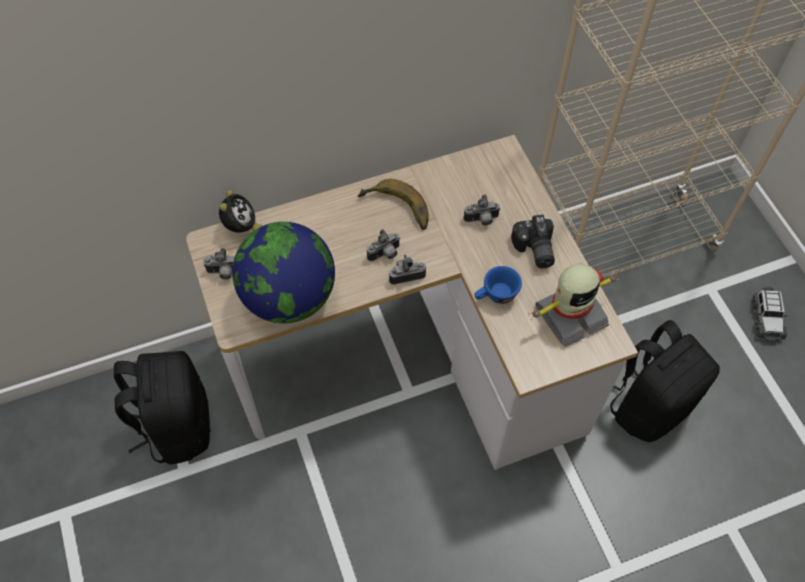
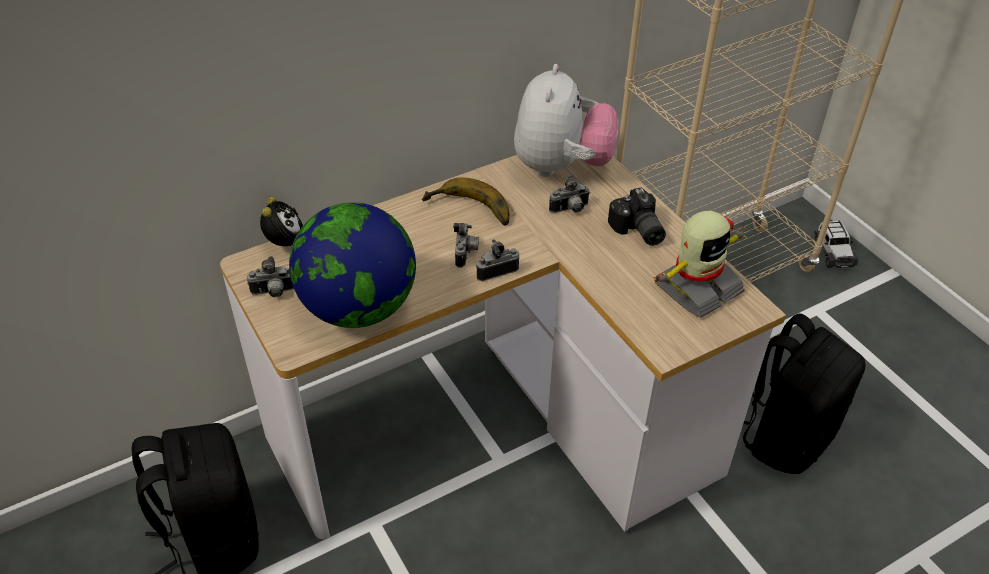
camera: 10 degrees left, 15 degrees down
(385, 254) = (466, 253): camera -> camera turned 45 degrees counterclockwise
(484, 172) = (561, 166): none -> plush toy
(495, 296) = (606, 279): blue cup -> none
(766, 319) = (886, 332): toy car -> toy car (832, 253)

